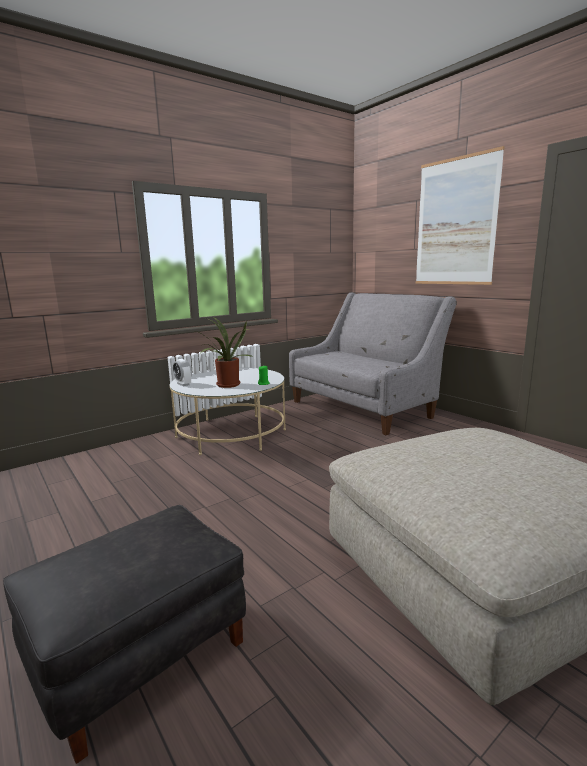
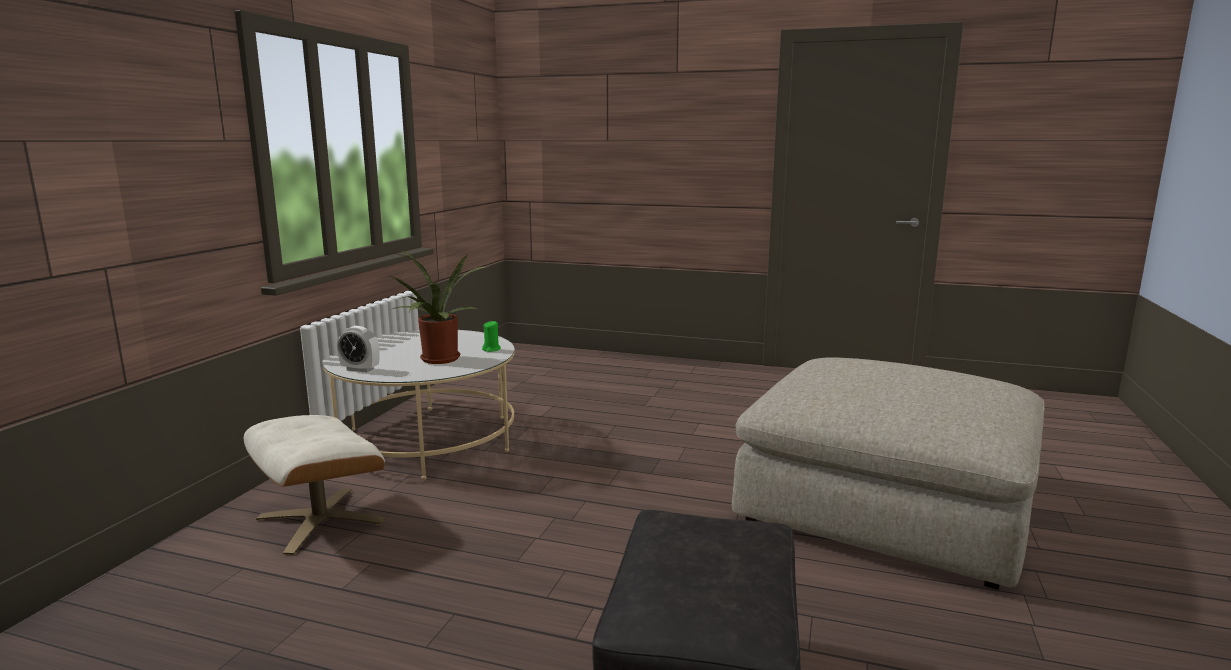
camera: 35 degrees left, 0 degrees up
(131, 463) = (319, 520): none -> beige ottoman
(364, 407) = (569, 369): grey sofa -> none
(455, 222) = (669, 109): picture -> none

